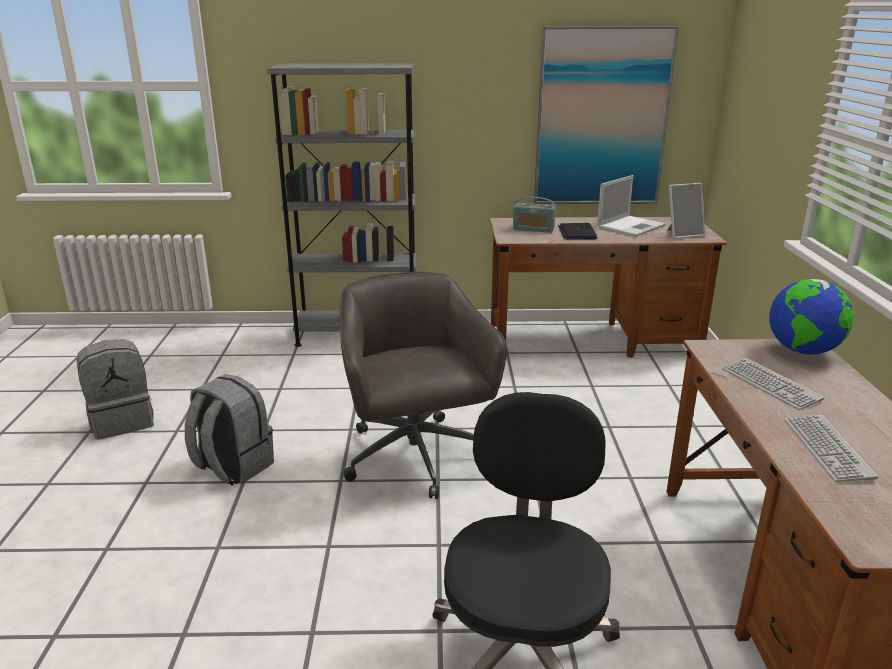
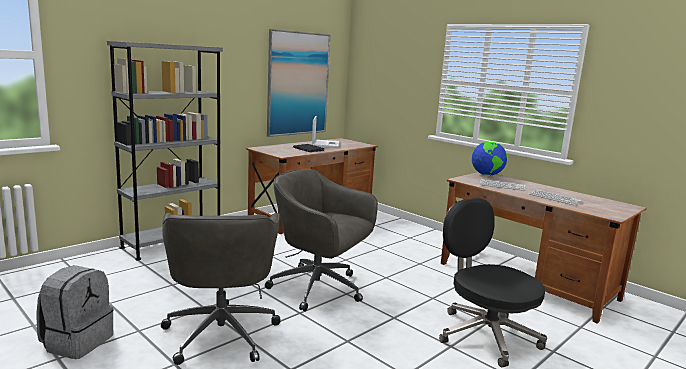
camera: 45 degrees left, 10 degrees down
(232, 467) = (221, 332): grey backpack -> grey office chair
(533, 229) = (283, 150): radio -> none
(682, 234) = (354, 144): picture frame -> none

